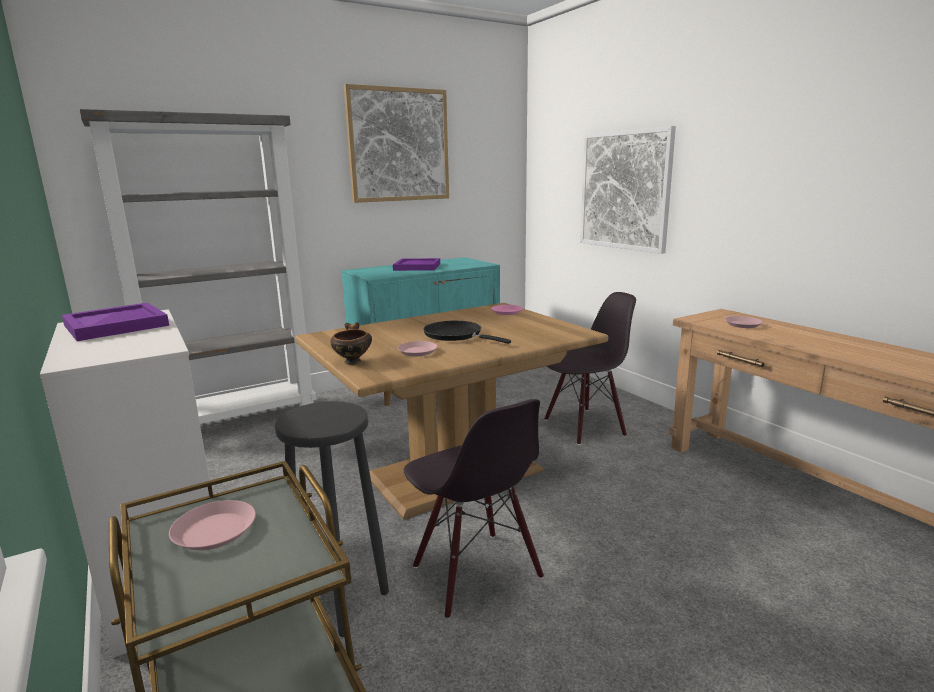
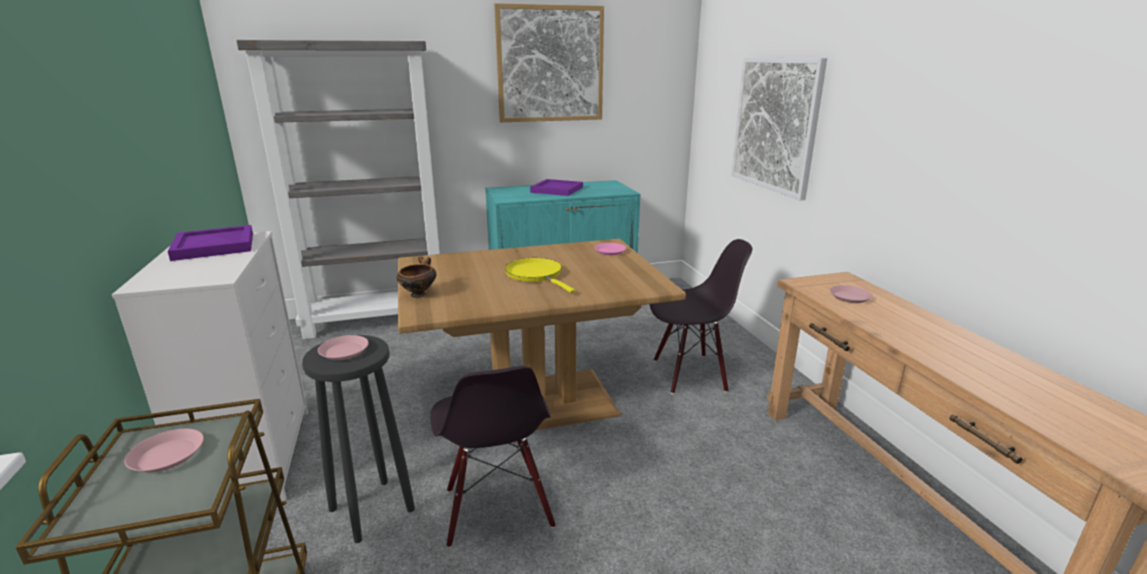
camera: 15 degrees right, 5 degrees up
(417, 352) = (484, 290): pink plate -> pink plate (344, 351)
(456, 335) = (536, 275): black frying pan -> yellow frying pan

